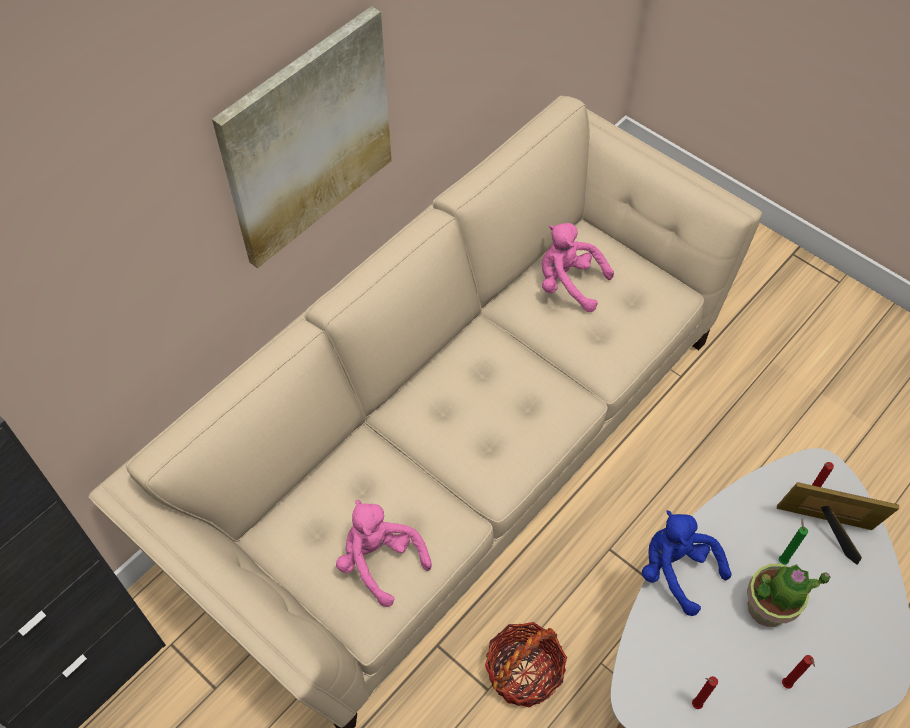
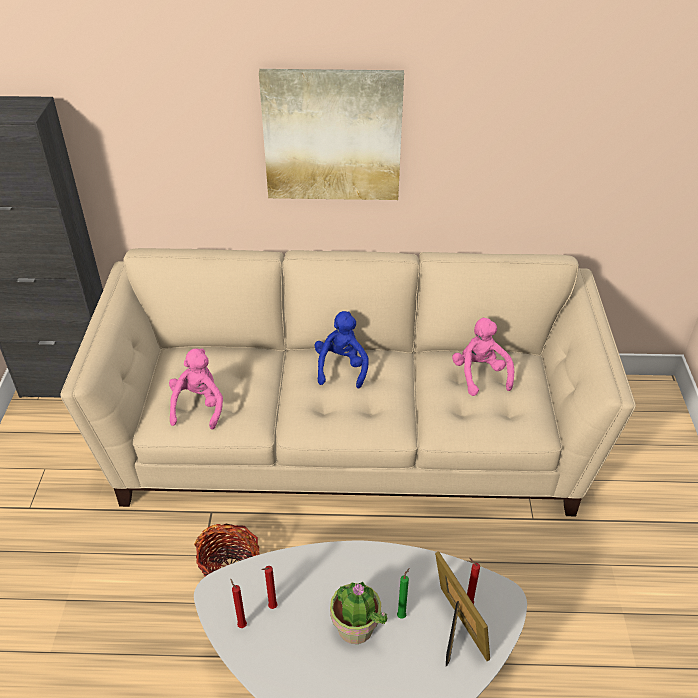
camera: 50 degrees right, 15 degrees down
(676, 570) = (333, 556): blue plush toy -> blue plush toy (341, 367)
(786, 686) = (302, 674): red candle -> red candle (271, 607)

